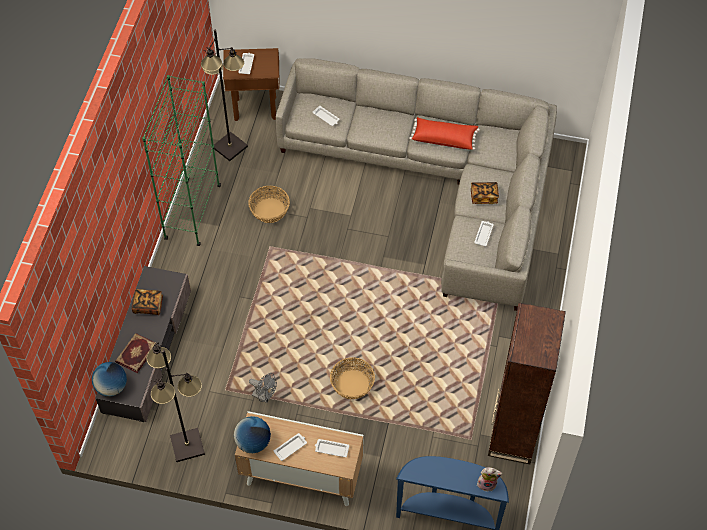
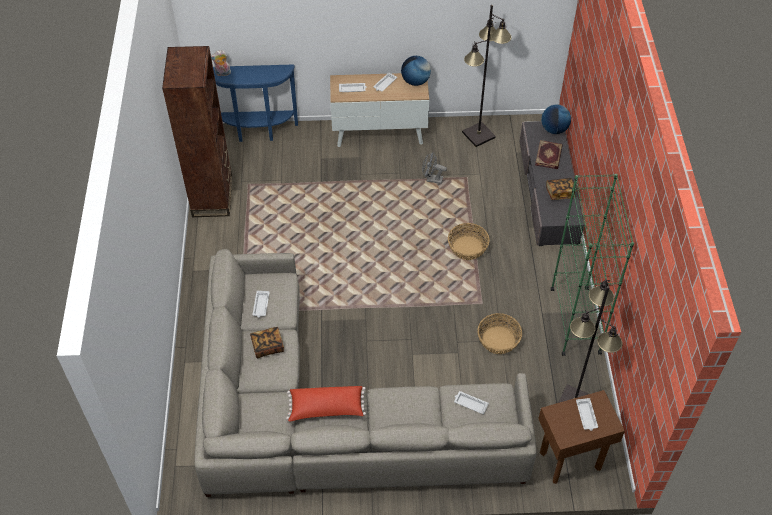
camera: 165 degrees right, 5 degrees down
(352, 384) = (360, 203): basket -> basket (467, 248)

